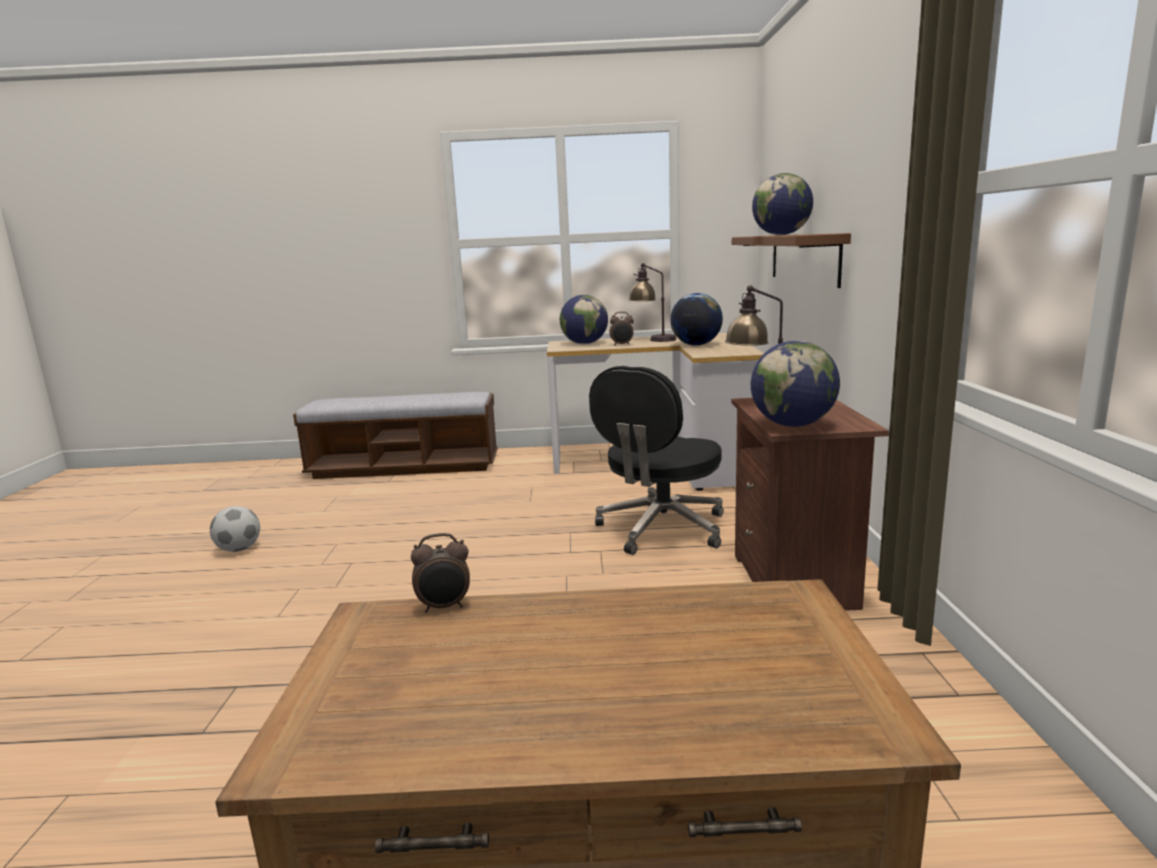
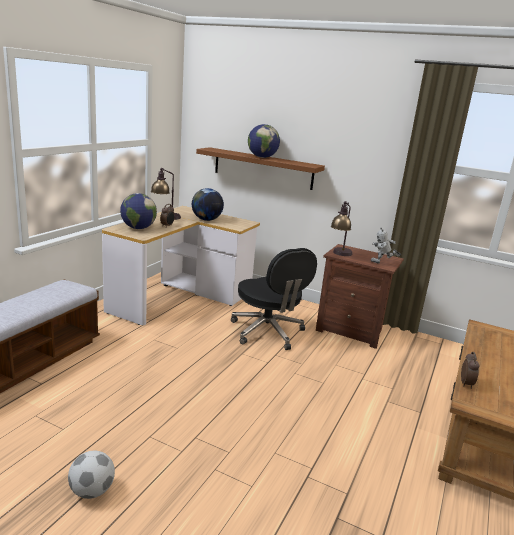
camera: 65 degrees left, 5 degrees up
(793, 425) = (382, 264): globe -> toy robot

